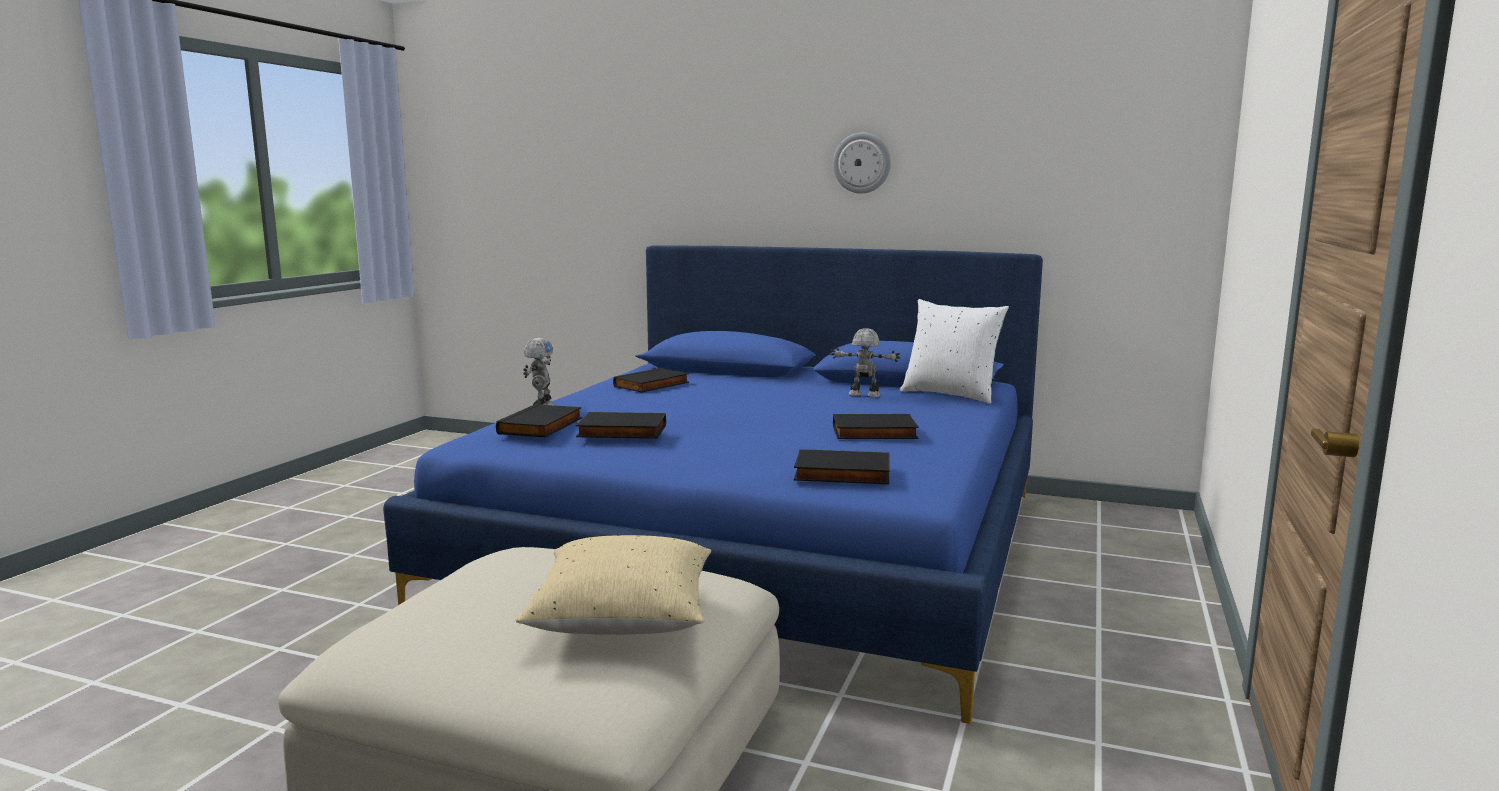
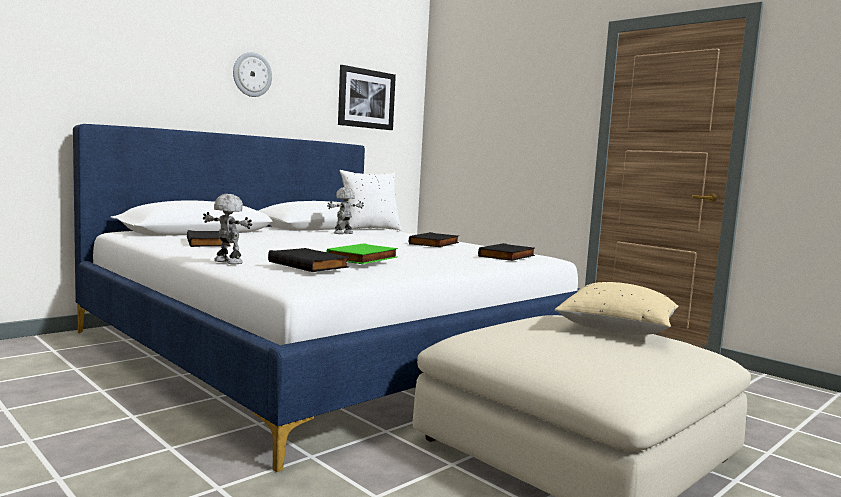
camera: 65 degrees left, 5 degrees down
(621, 432) = (363, 259): black book -> green book
(763, 546) = (328, 348): blue bed -> white bed
(1075, 172) = (366, 99): none -> picture

